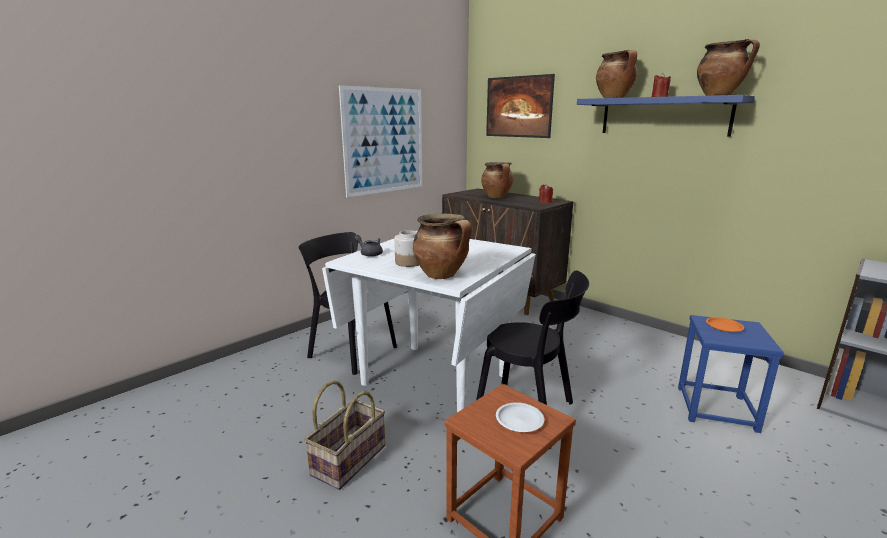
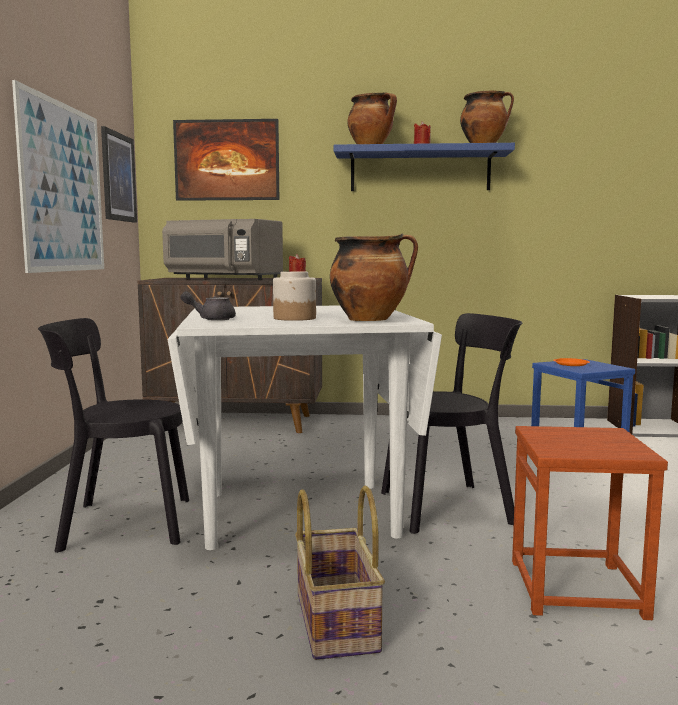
camera: 40 degrees left, 10 degrees down
(444, 123) = (118, 177): none -> picture
(497, 197) = (224, 279): cooking pot -> grey microwave
(519, 420) = (592, 439): white plate -> none

